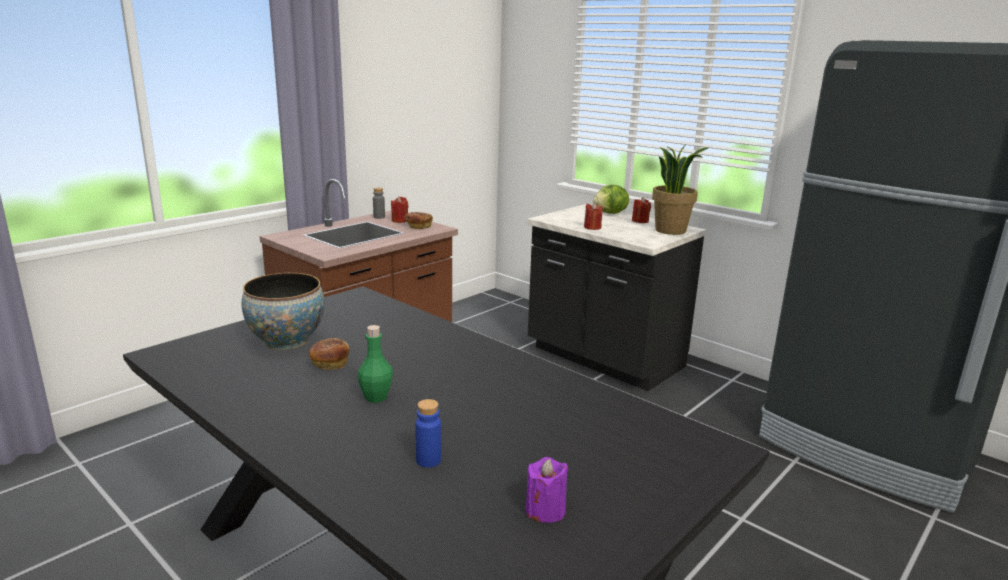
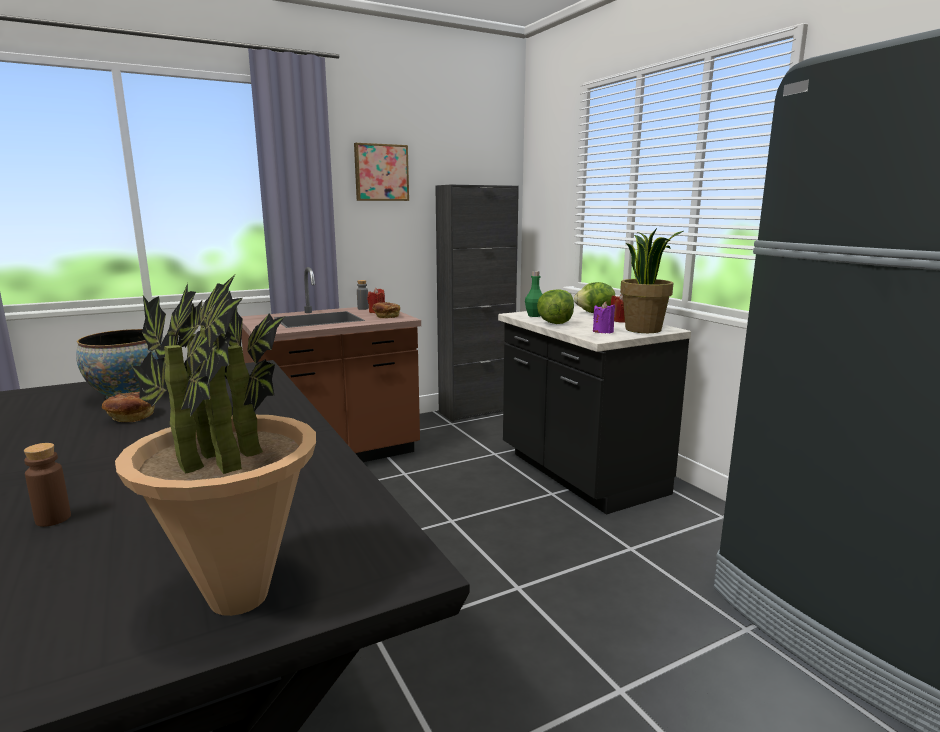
camera: 20 degrees right, 5 degrees down
(376, 397) = (116, 451): green bottle -> green bottle (534, 316)
(380, 71) = (381, 172): none -> picture
(428, 460) = (53, 519): blue bottle -> brown bottle
(467, 307) = (476, 411): none -> black cabinet
(545, 510) = (68, 601): purple candle -> purple candle (603, 331)
(592, 227) = (555, 323): red candle -> lettuce
(649, 485) = (237, 597): none -> potted plant

